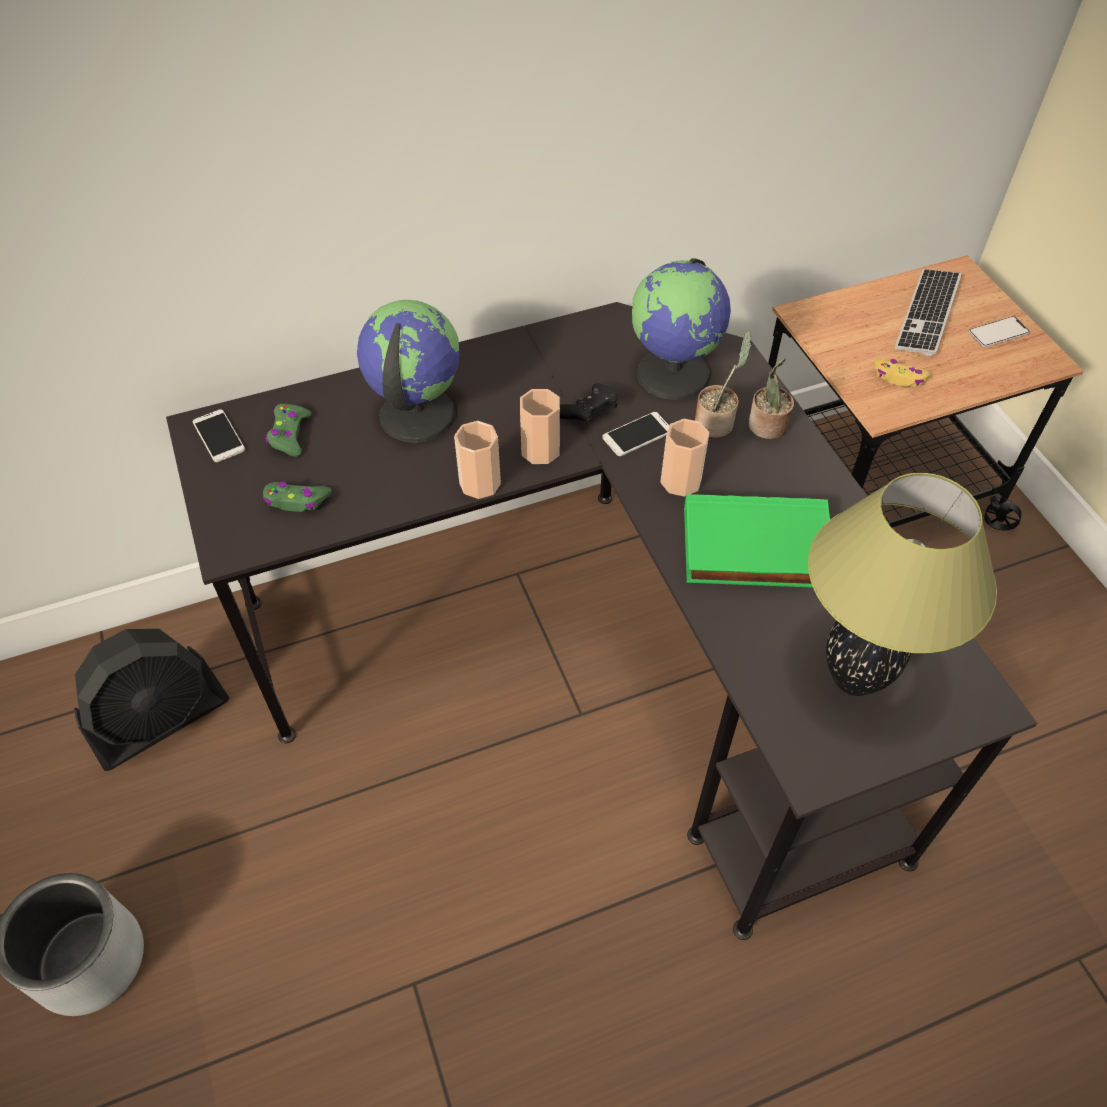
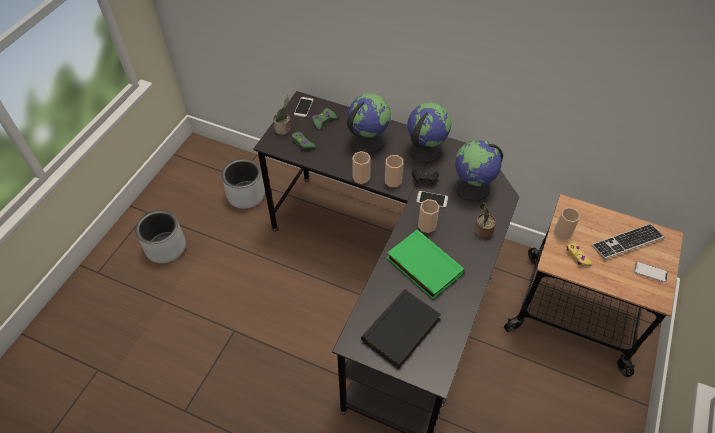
camera: 45 degrees right, 0 degrees up
(161, 720) = (246, 195): black fan -> grey planter
(530, 365) = (425, 150): none -> globe
(716, 423) = (465, 216): potted plant -> potted plant (284, 129)
(841, 358) = (562, 232): none -> cup
(855, 679) = (402, 331): table lamp -> black book

